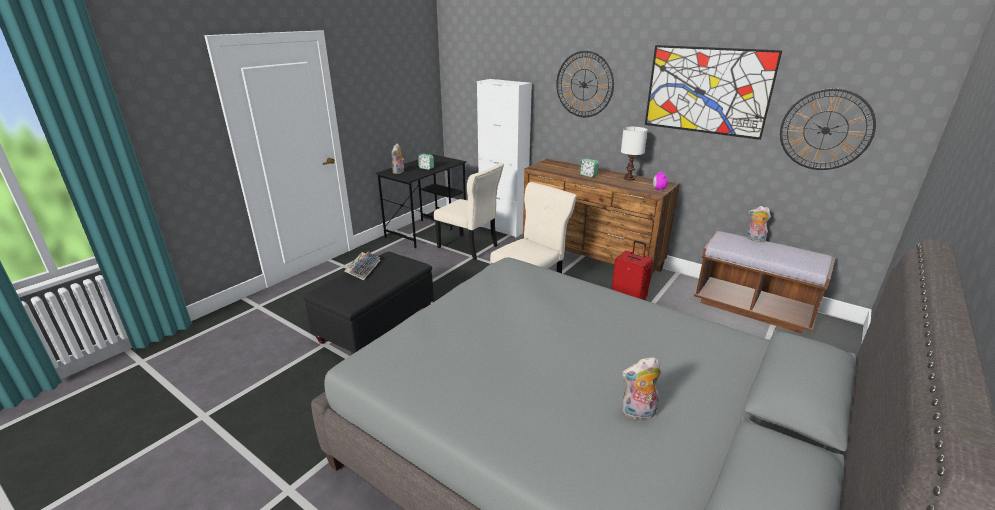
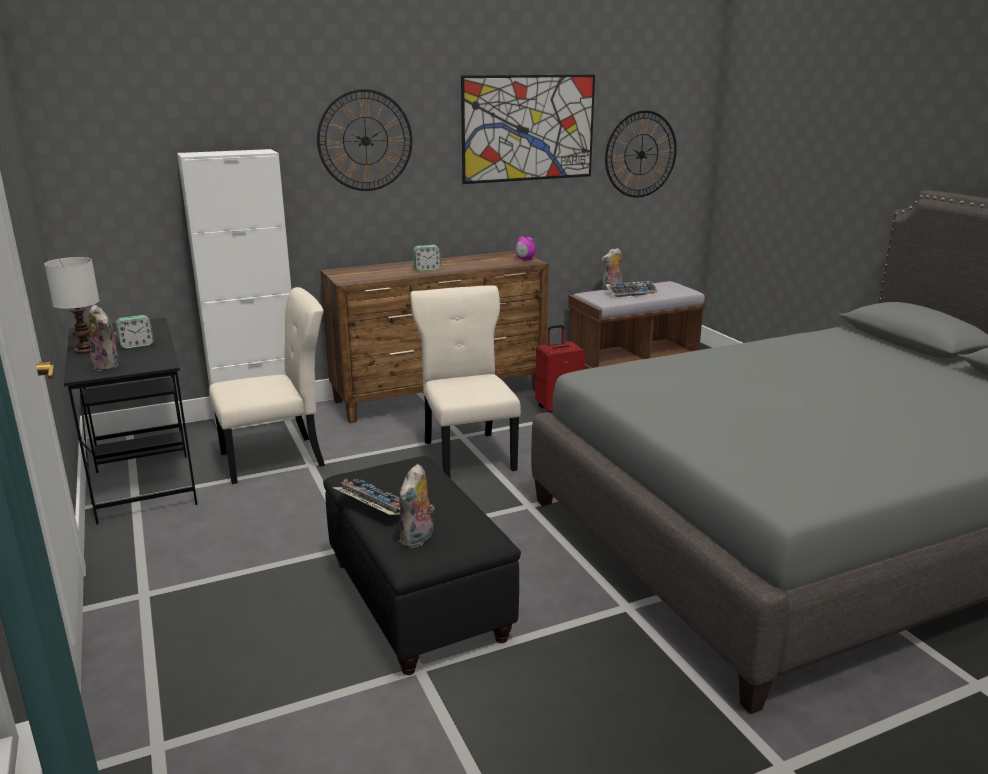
camera: 60 degrees left, 5 degrees down
(628, 178) = (470, 260): white table lamp -> white table lamp (84, 350)
(638, 413) = (928, 393): plush toy -> plush toy (418, 539)
(755, 248) = (631, 294): none -> keyboard

